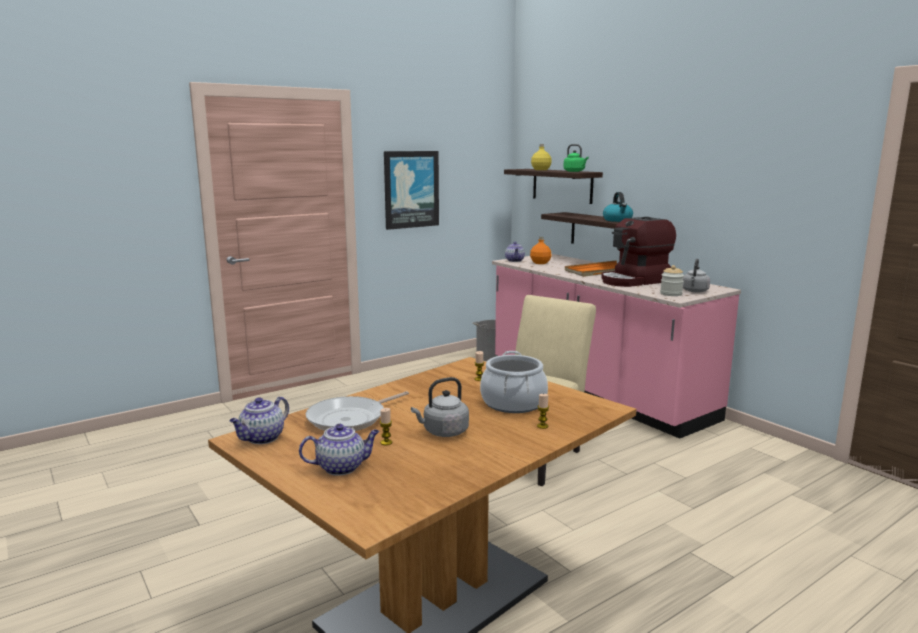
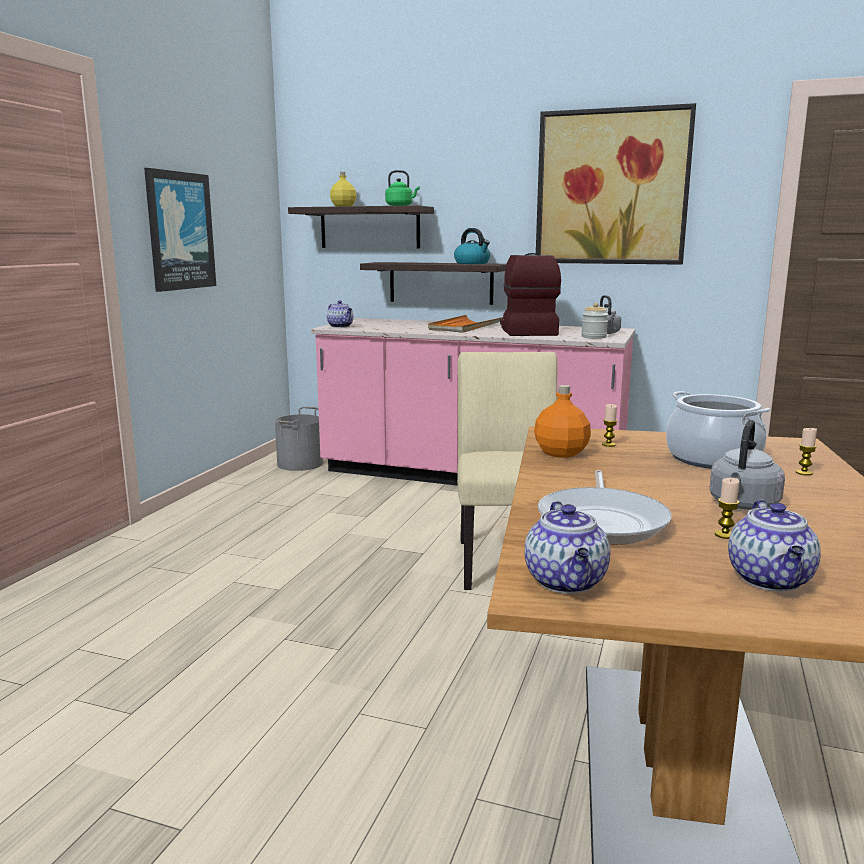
camera: 35 degrees left, 0 degrees up
(342, 467) = (771, 580): teapot -> teapot turned 150 degrees clockwise
(540, 263) = (377, 326): orange bottle -> orange bottle (561, 453)
(635, 281) = (526, 331): coffee machine -> coffee machine turned 150 degrees clockwise
(730, 163) = (611, 188): none -> picture

